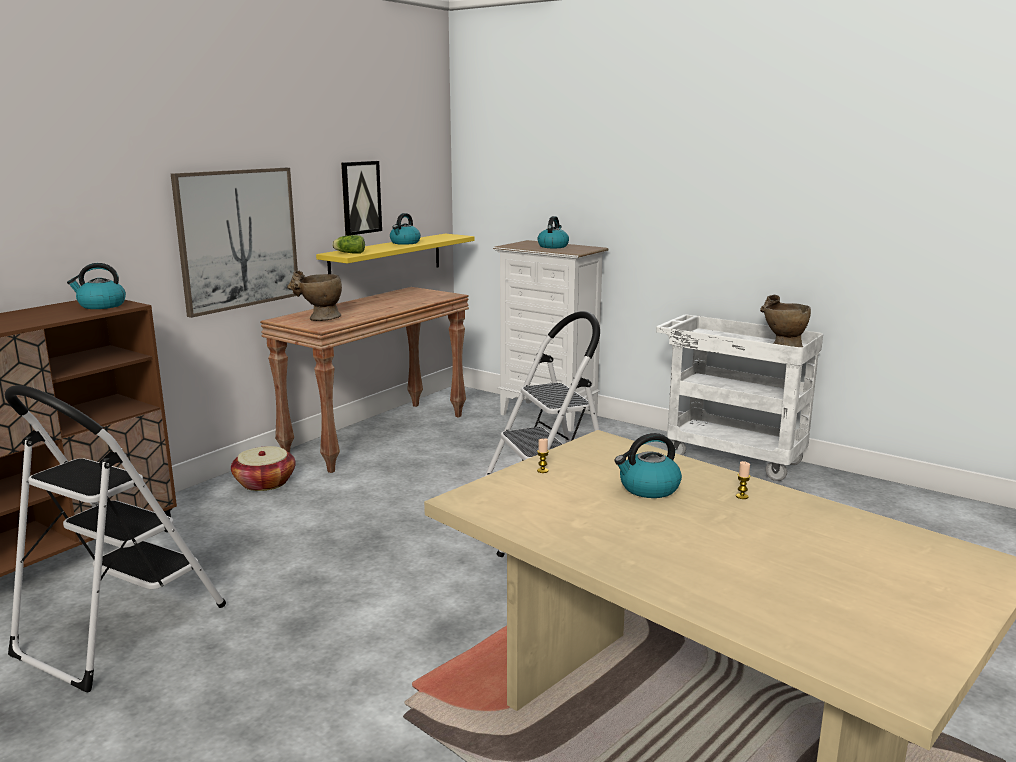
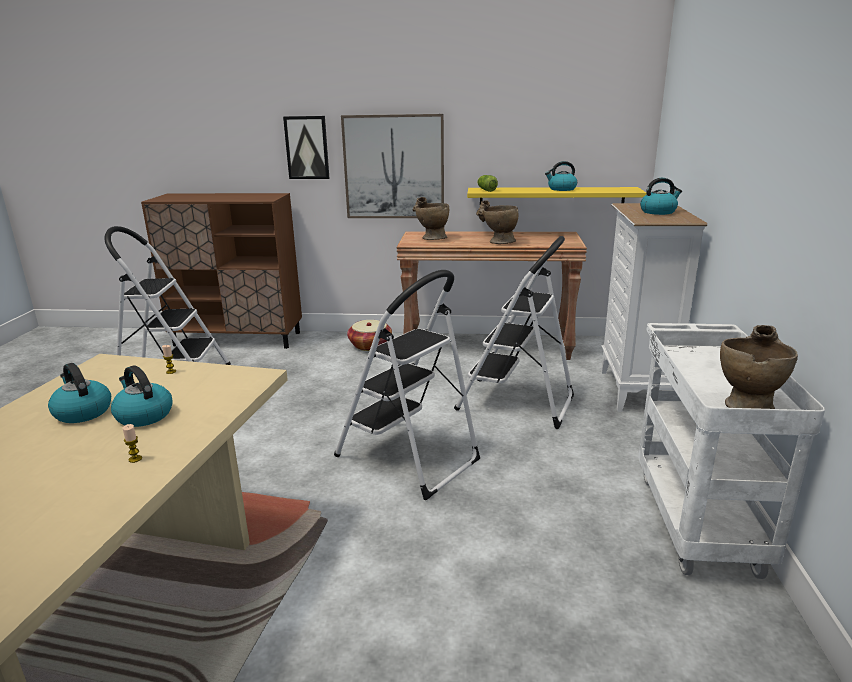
camera: 60 degrees right, 5 degrees up
(101, 305) = (261, 197): kettle -> kettle (82, 412)
(360, 197) = (524, 143): picture -> picture (307, 147)
(392, 307) = (497, 242): none -> beige vase
(510, 457) = (518, 404): none -> step ladder

